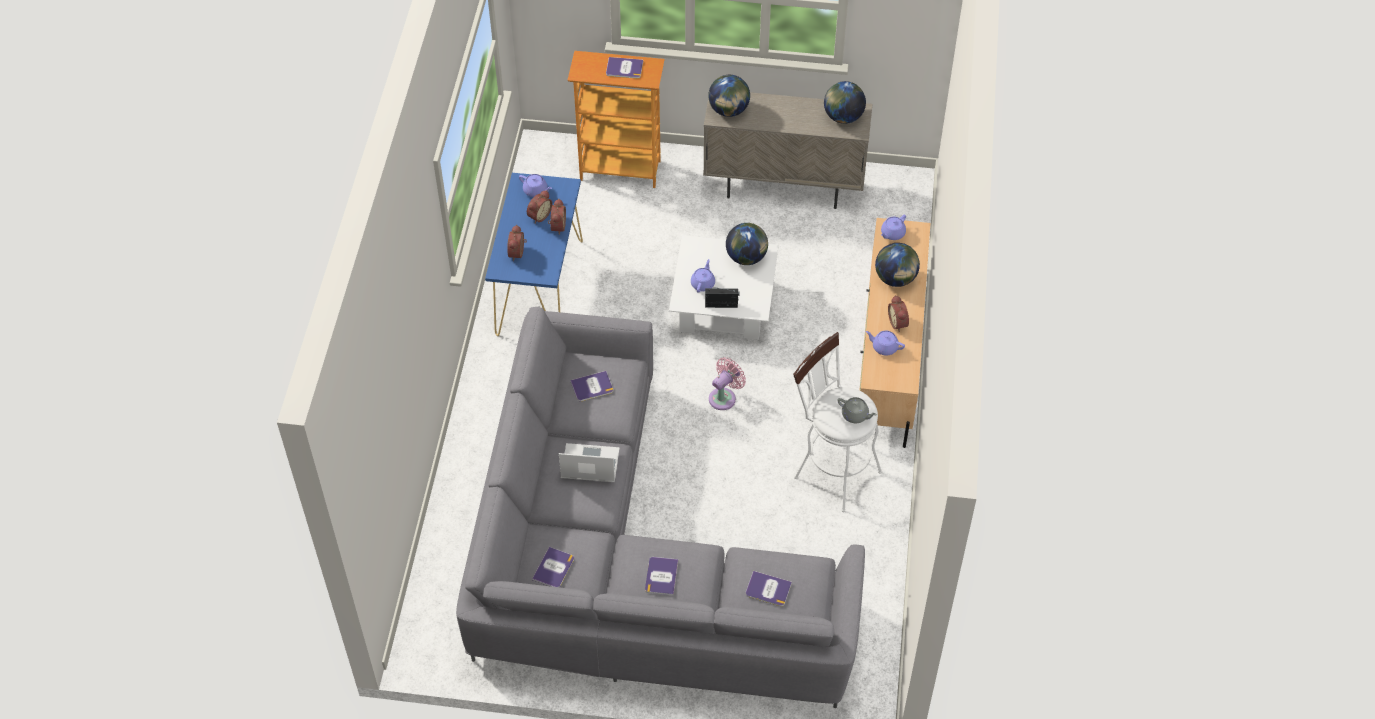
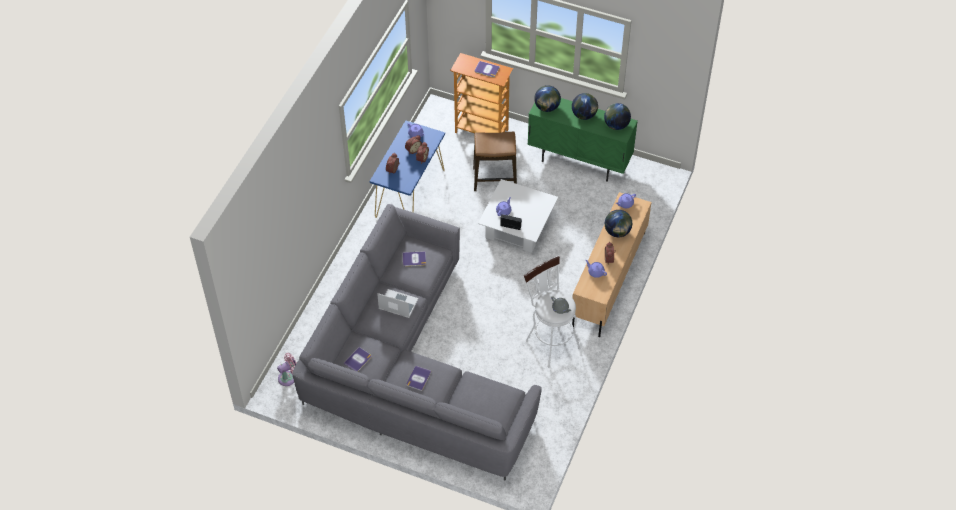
camera: 15 degrees right, 0 degrees up
(664, 239) = (495, 179): none -> stool
(724, 397) = (499, 283): pink fan -> pink fan (288, 377)
(746, 257) = (535, 200): globe -> globe (584, 115)
(768, 589) = (478, 400): book -> none
(784, 187) = (579, 161): beige cabinet -> green cabinet

